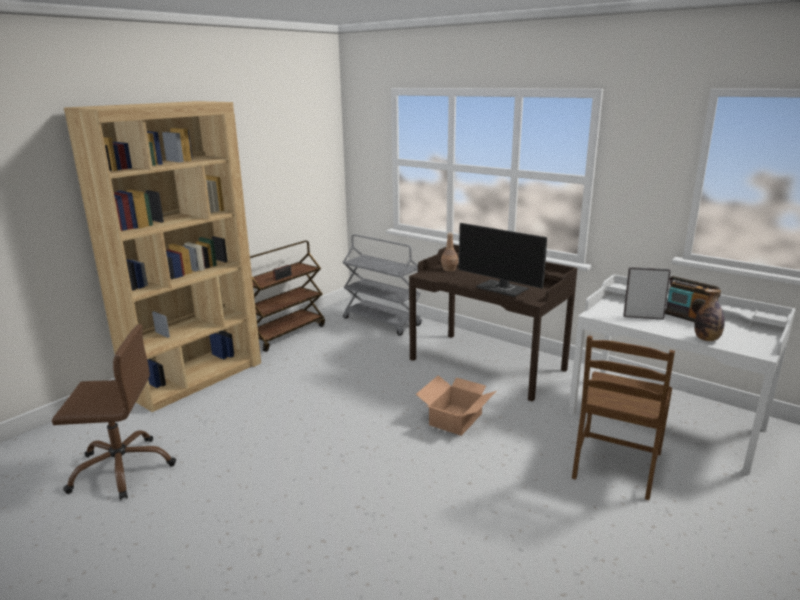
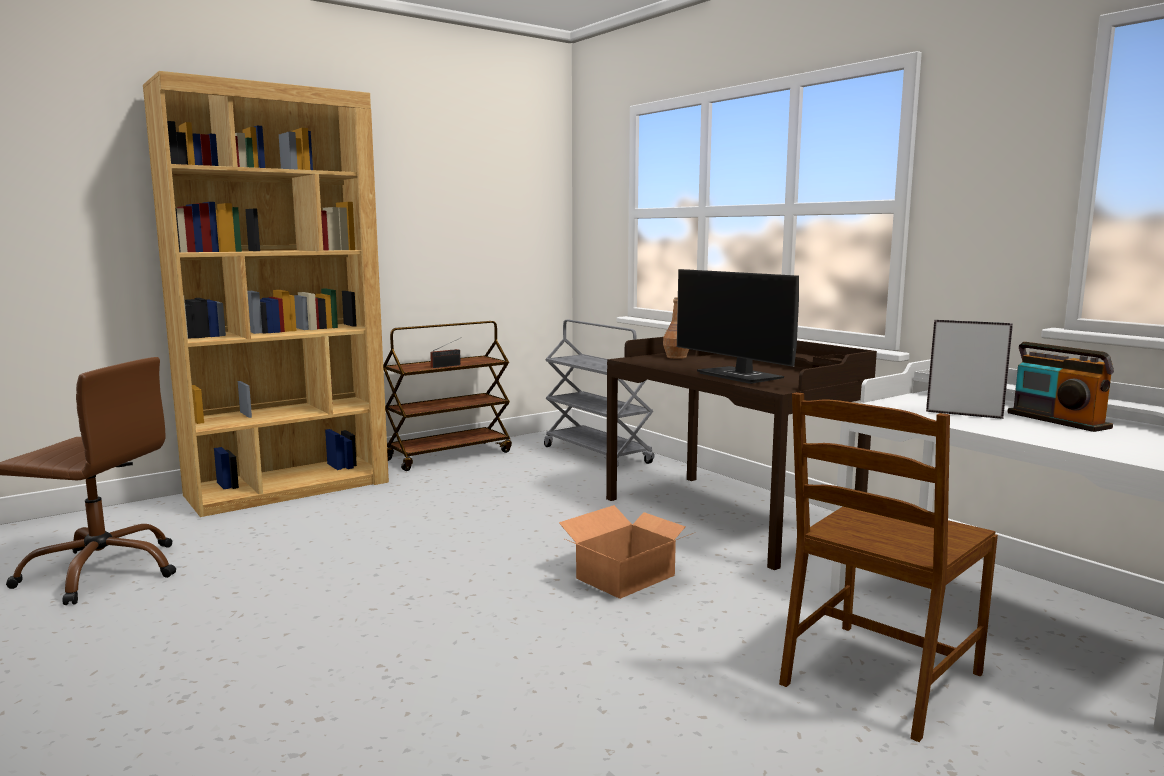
camera: 15 degrees right, 10 degrees down
(706, 339) = (1072, 444): bottle -> none

